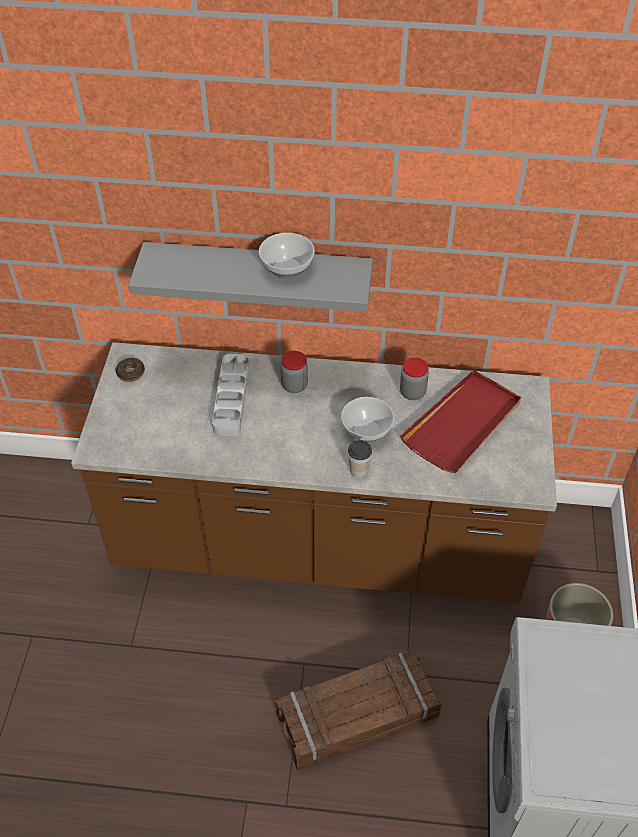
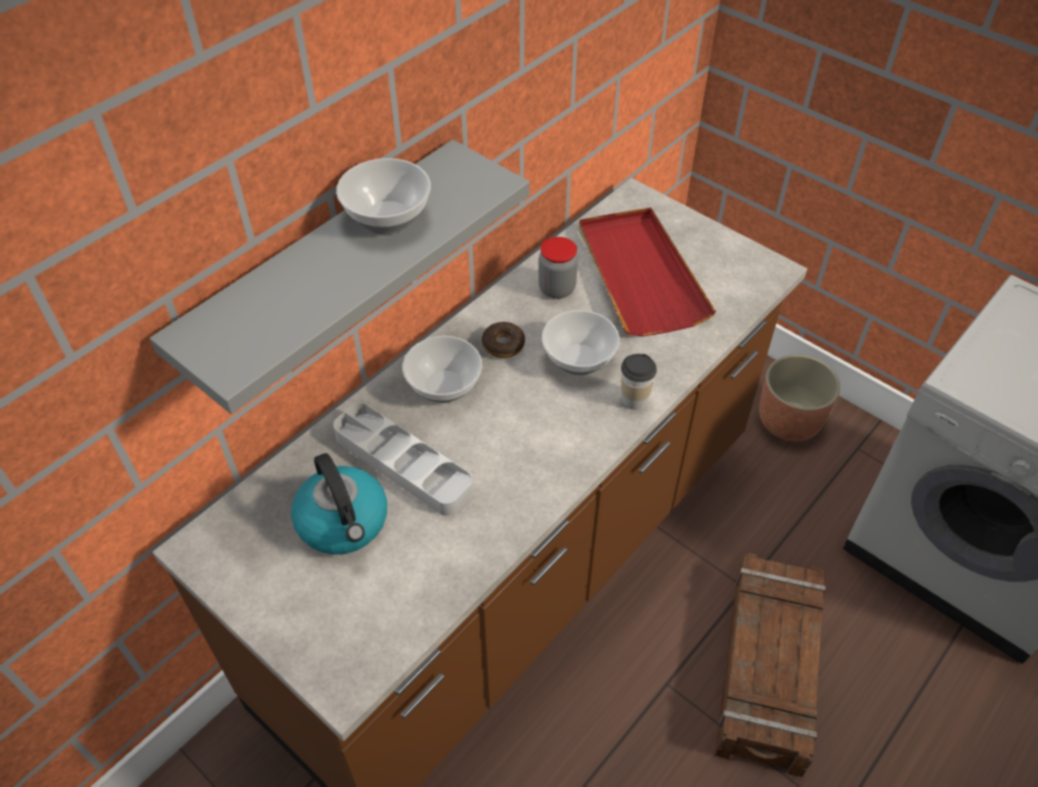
camera: 55 degrees left, 0 degrees up
(130, 373) = (239, 559): donut -> donut (503, 345)
(179, 397) = (344, 523): none -> kettle
(294, 385) = (444, 387): jar -> bowl

